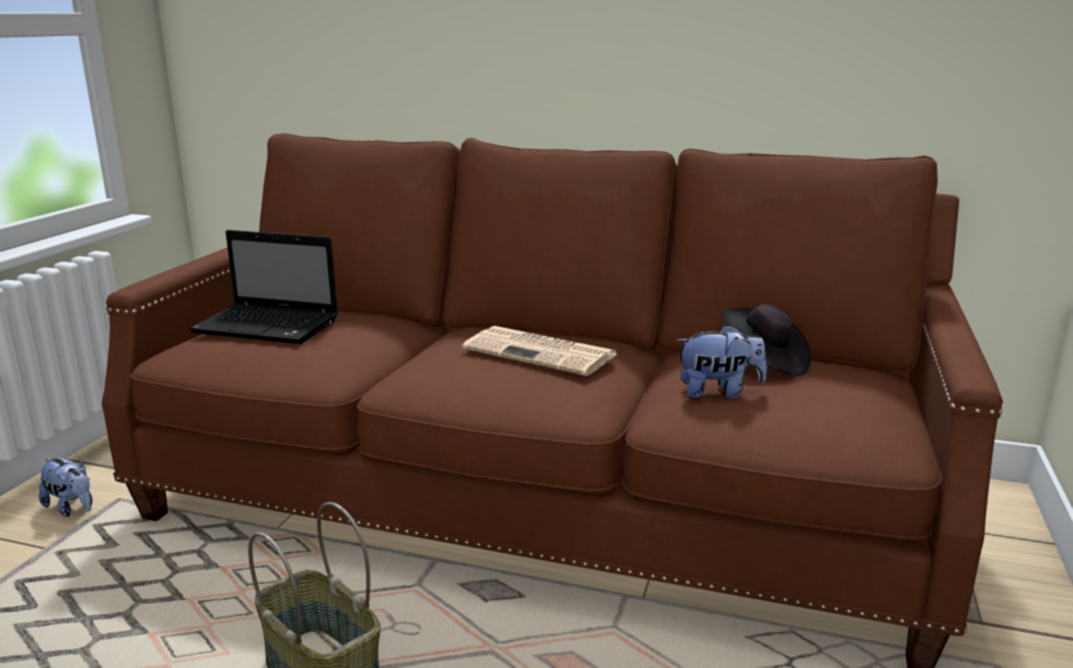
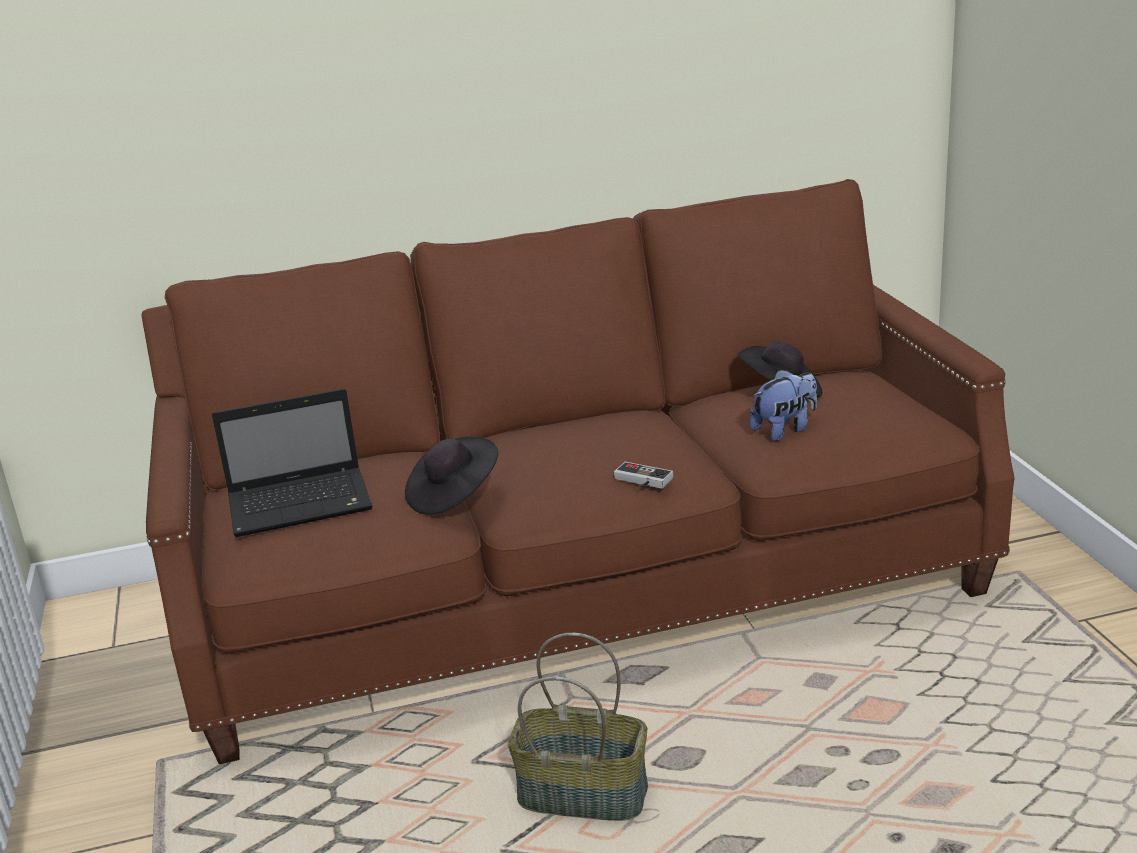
camera: 30 degrees left, 5 degrees up
(72, 508) = (116, 791): plush toy -> none
(369, 354) = (453, 495): none -> black hat
(521, 391) = (641, 481): none -> game controller
(542, 352) = (603, 442): newspaper -> none

